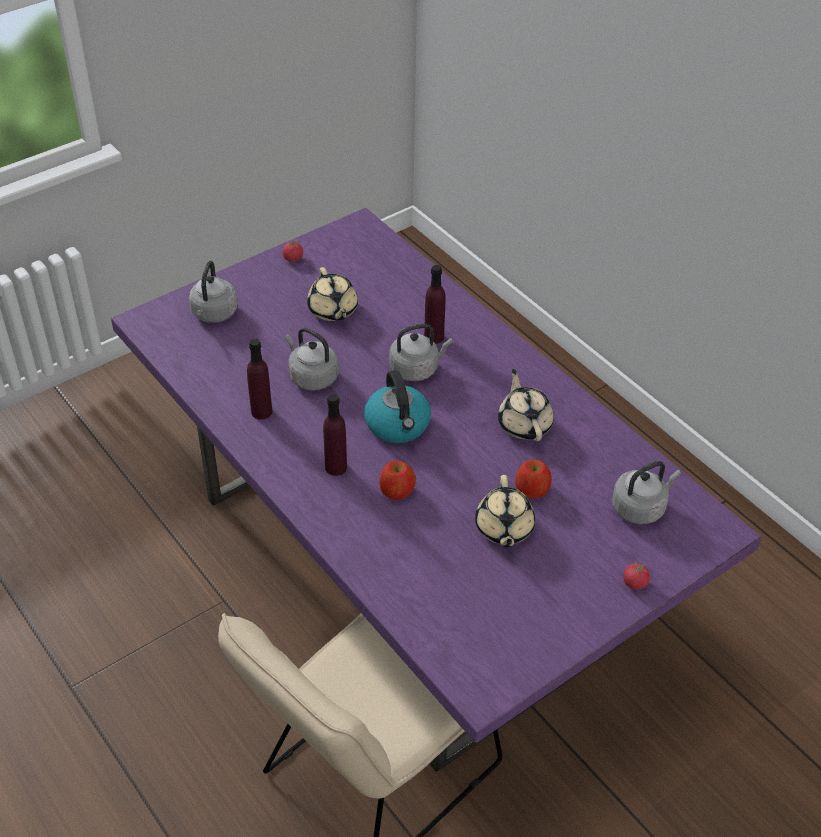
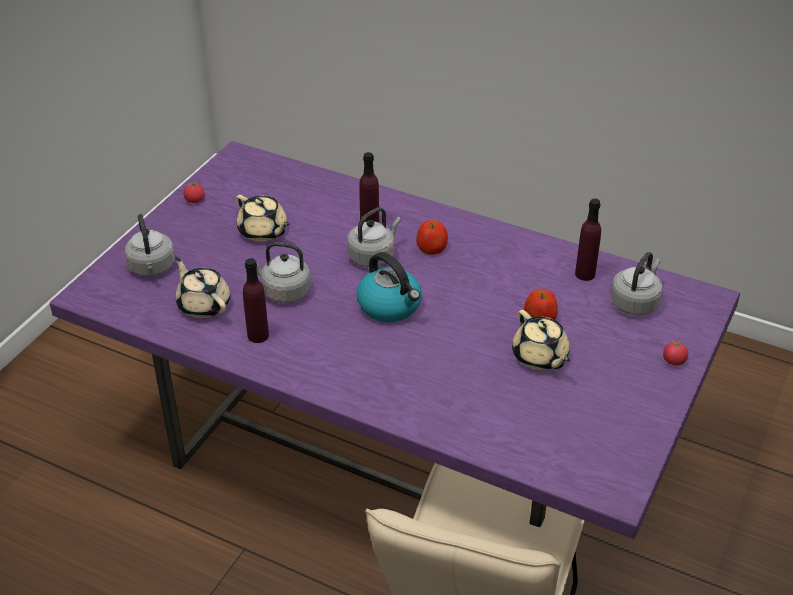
camera: 25 degrees left, 5 degrees down
(336, 467) = (360, 358): purple bottle -> purple bottle (585, 274)
(397, 490) = (428, 358): apple -> apple (432, 247)
(524, 424) = (496, 270): beige teapot -> beige teapot (203, 304)

